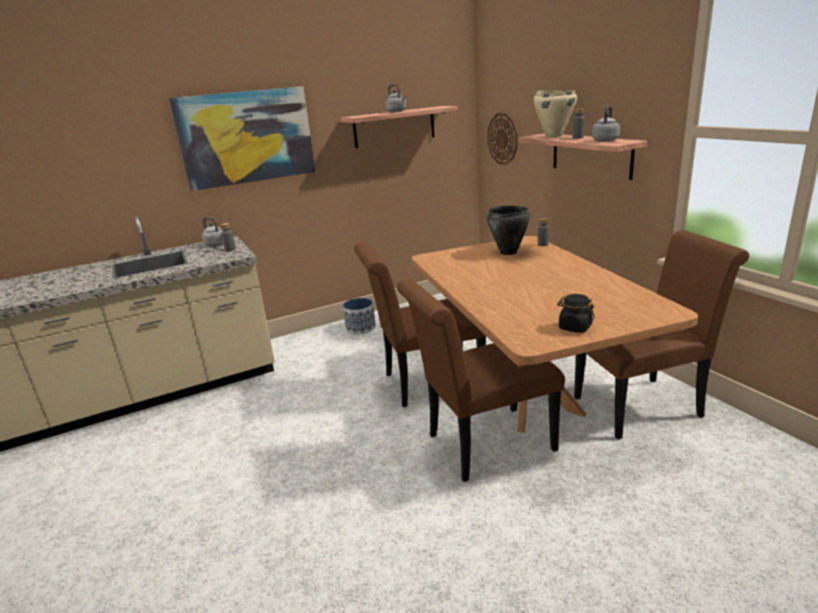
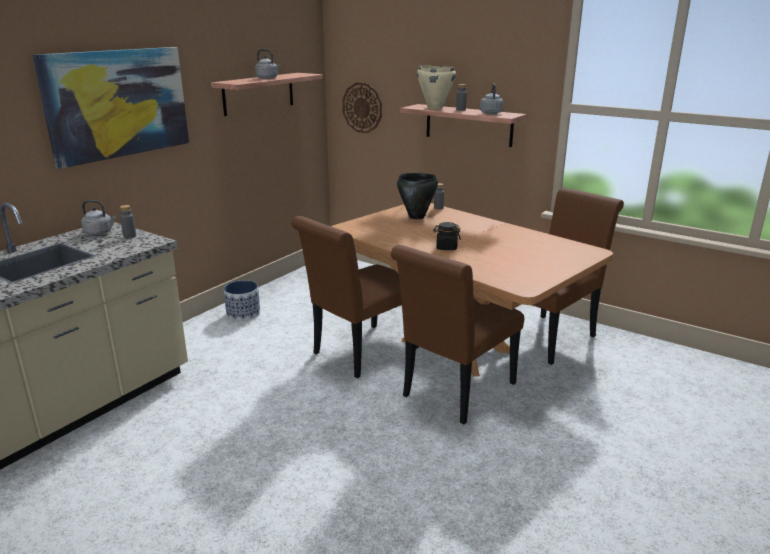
camera: 30 degrees left, 0 degrees up
(575, 327) = (542, 271): black jar -> black jar (446, 247)

